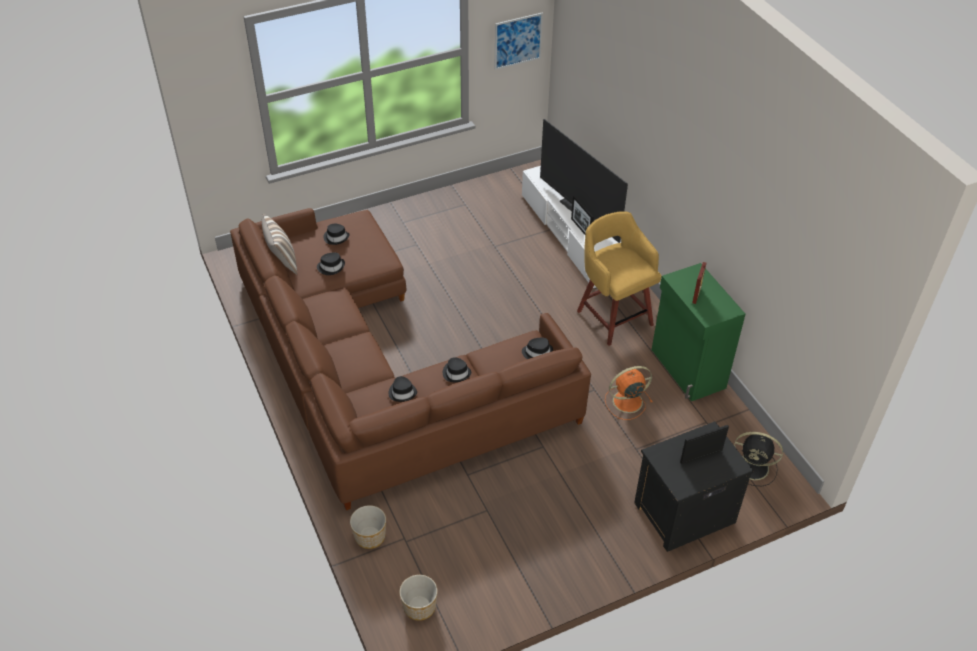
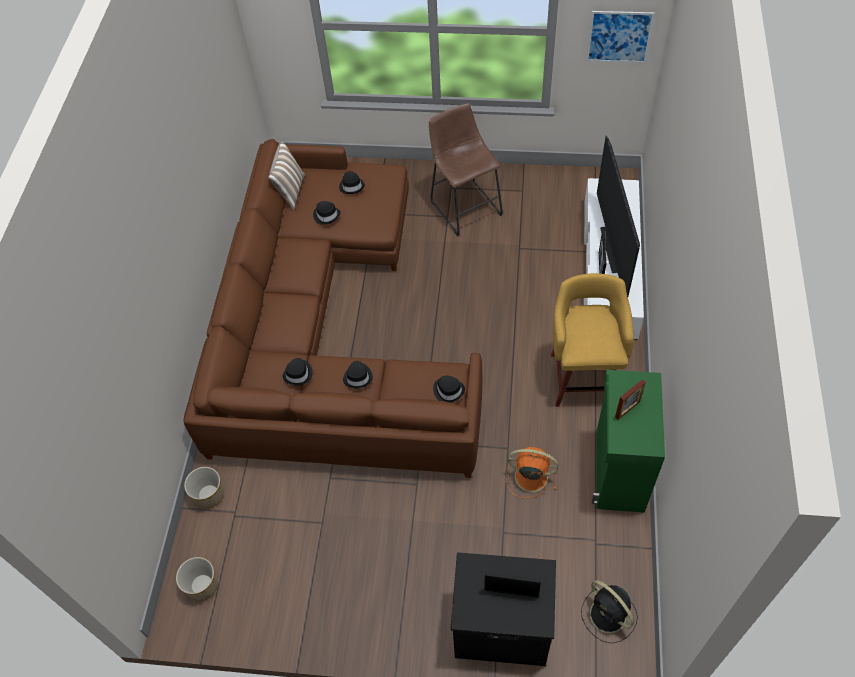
camera: 35 degrees right, 10 degrees up
(425, 231) = (464, 205): none -> brown stool

